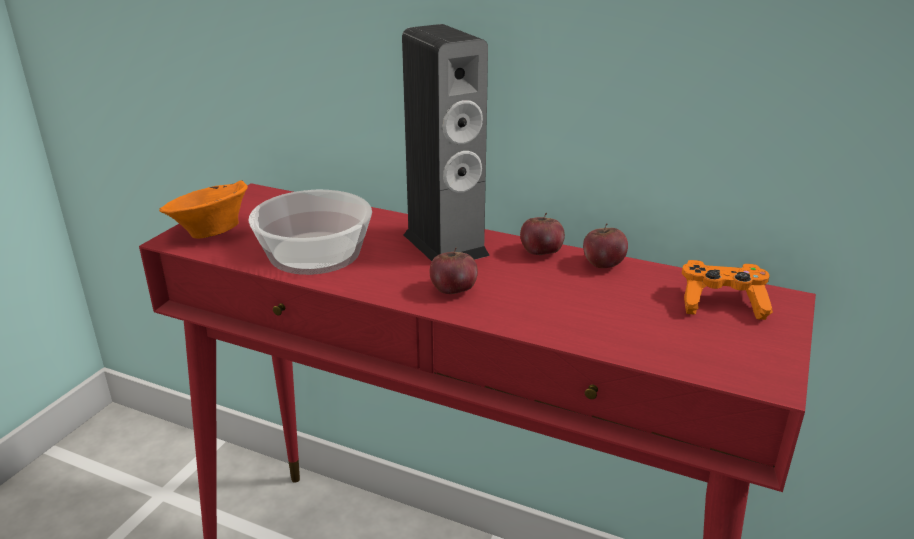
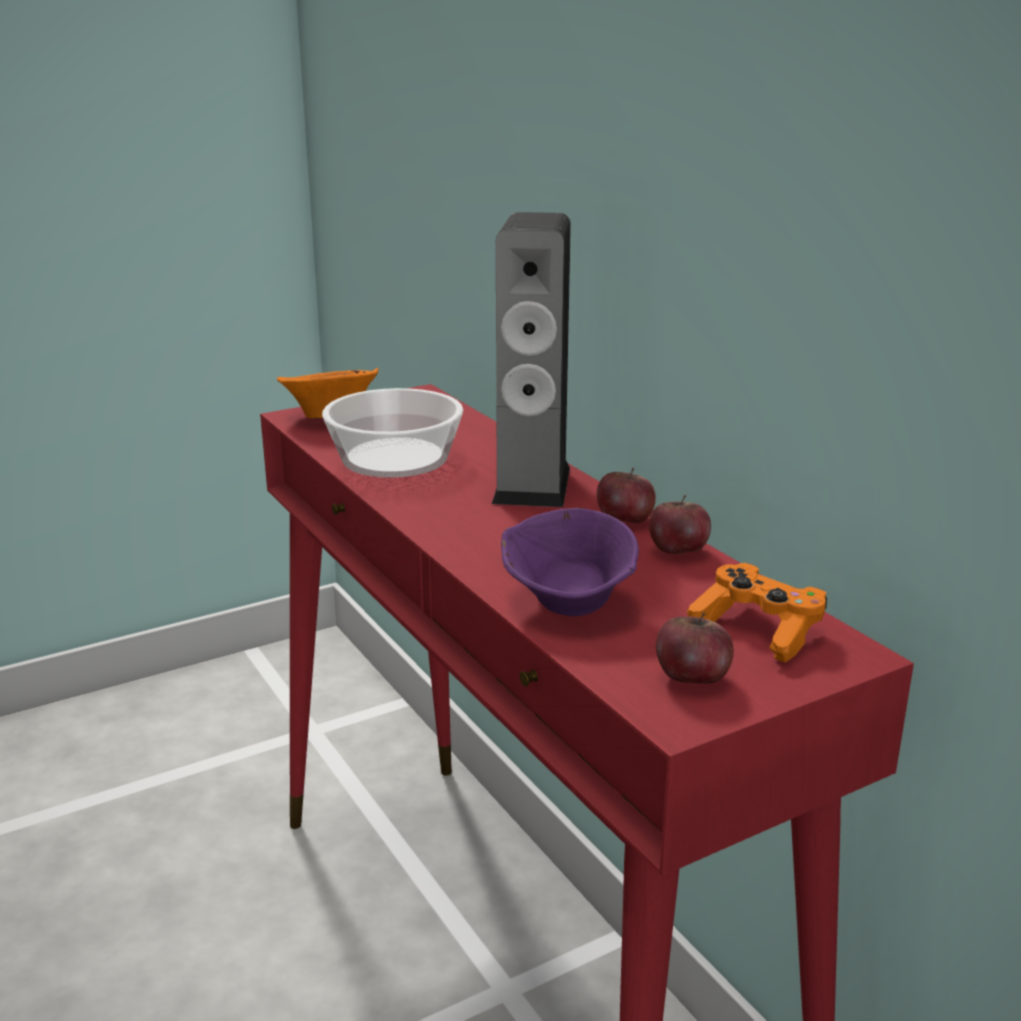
camera: 35 degrees right, 5 degrees down
(453, 290) = (473, 526): apple -> apple (692, 678)
(602, 328) = (570, 605): none -> purple bowl

